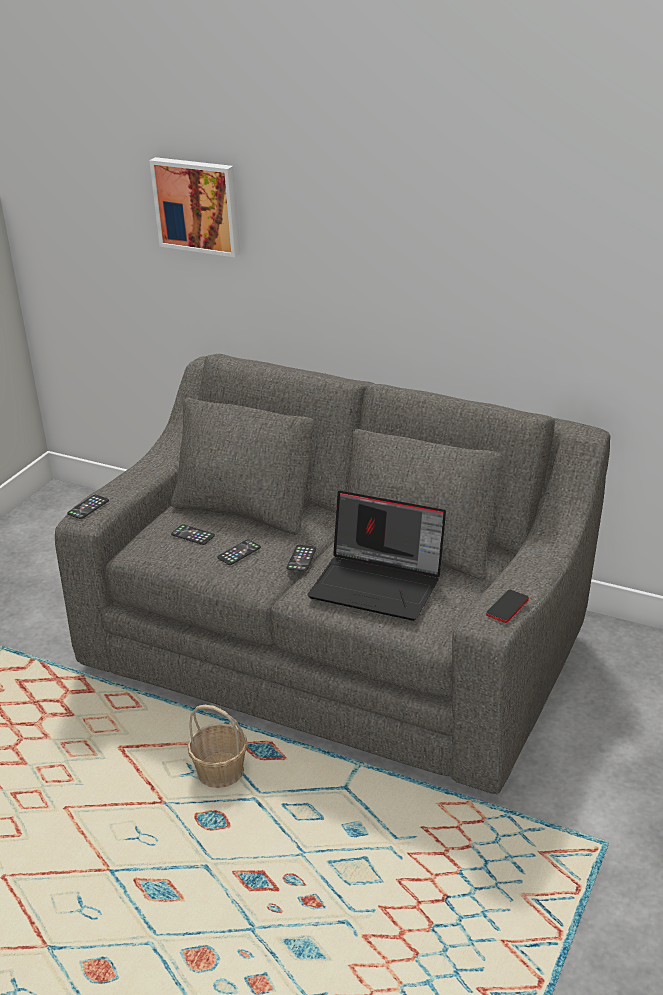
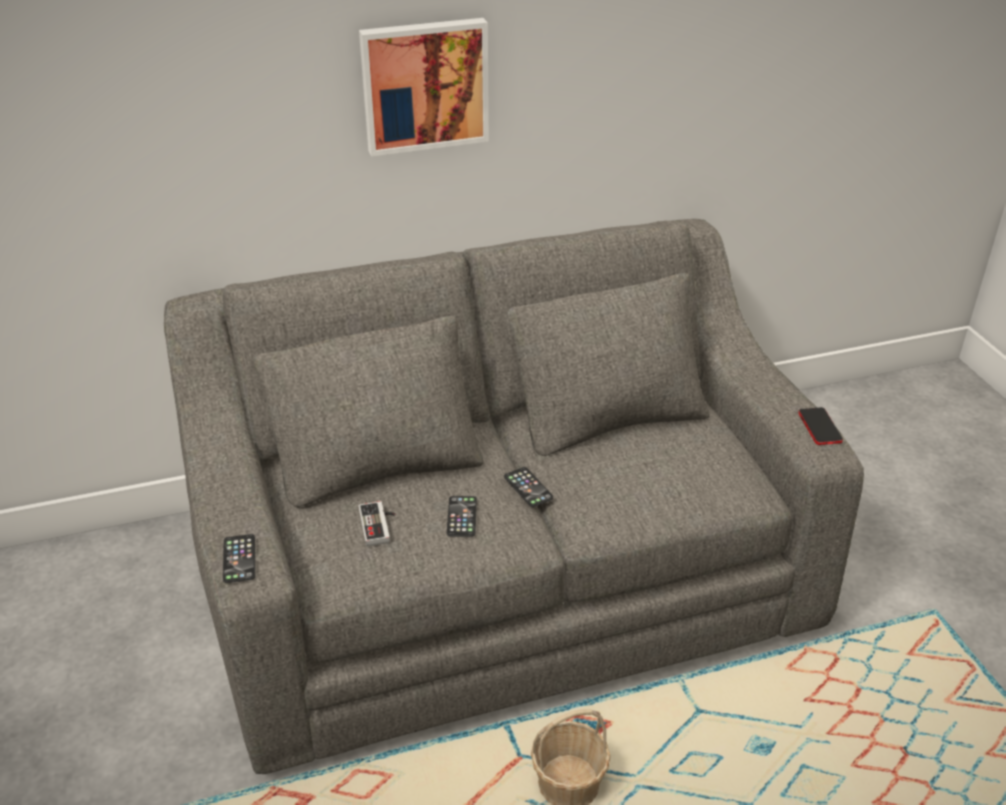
camera: 45 degrees left, 5 degrees up
(193, 535) = (380, 525): phone -> game controller
(198, 205) = (127, 84): picture -> picture (424, 85)
(379, 584) = (643, 471): laptop -> none

